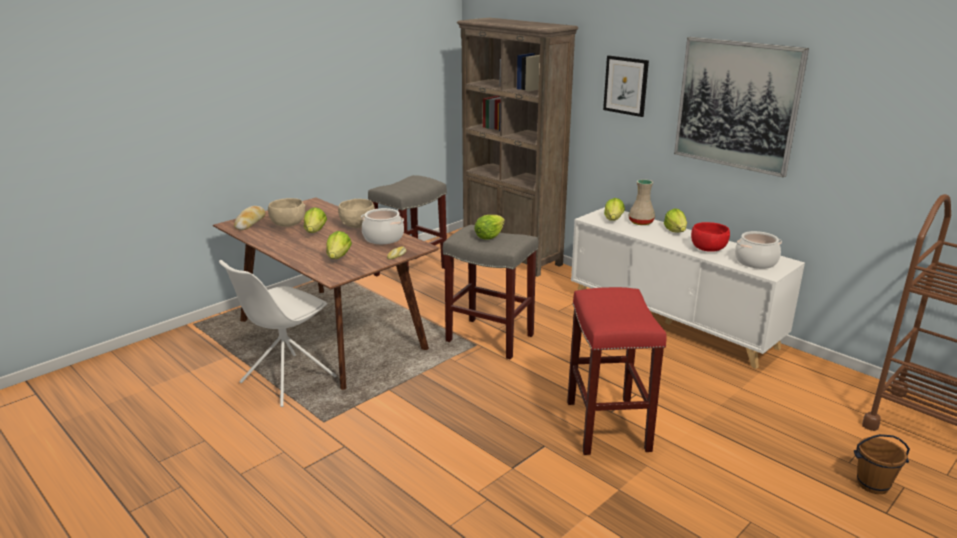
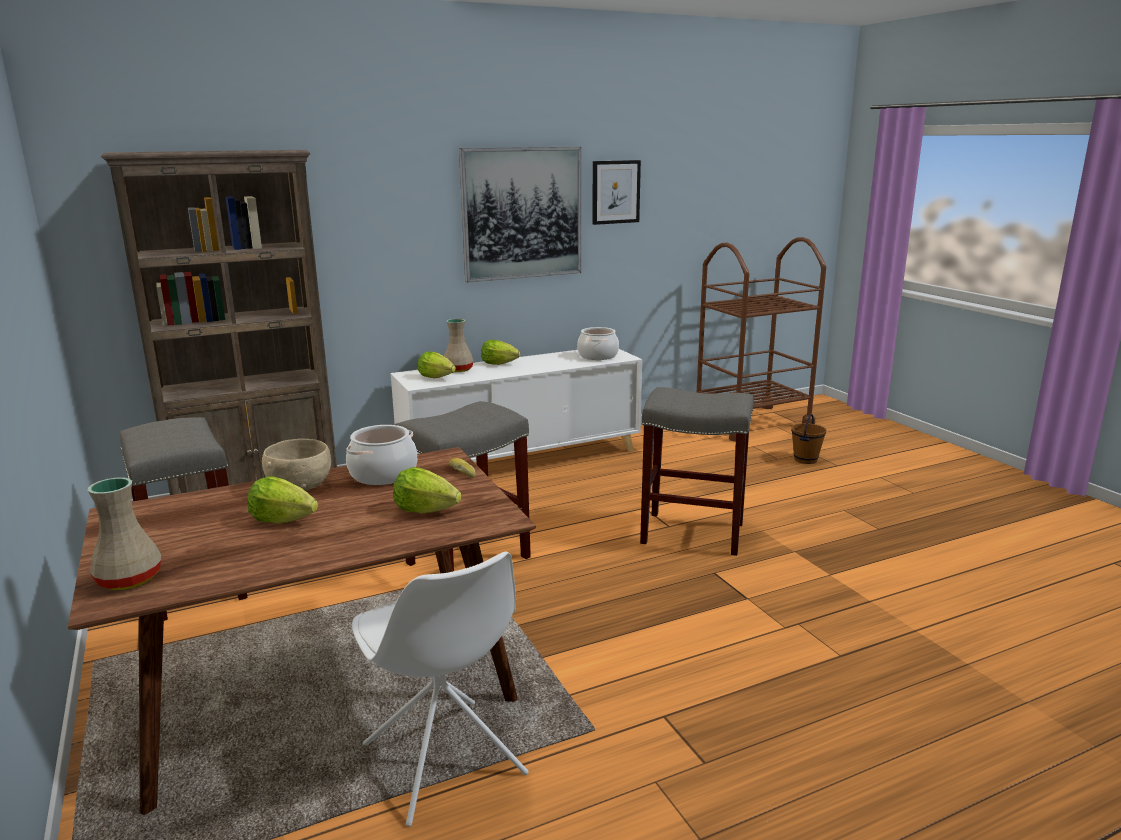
camera: 70 degrees left, 5 degrees down
(250, 222) = (131, 579): bread -> beige vase
(288, 224) = (207, 541): beige bowl -> none
(489, 236) = (459, 418): lettuce -> none
(608, 426) = (694, 533): red stool -> grey stool
(626, 85) = (385, 217): picture -> picture (615, 192)
(708, 249) = (554, 362): red bowl -> none

